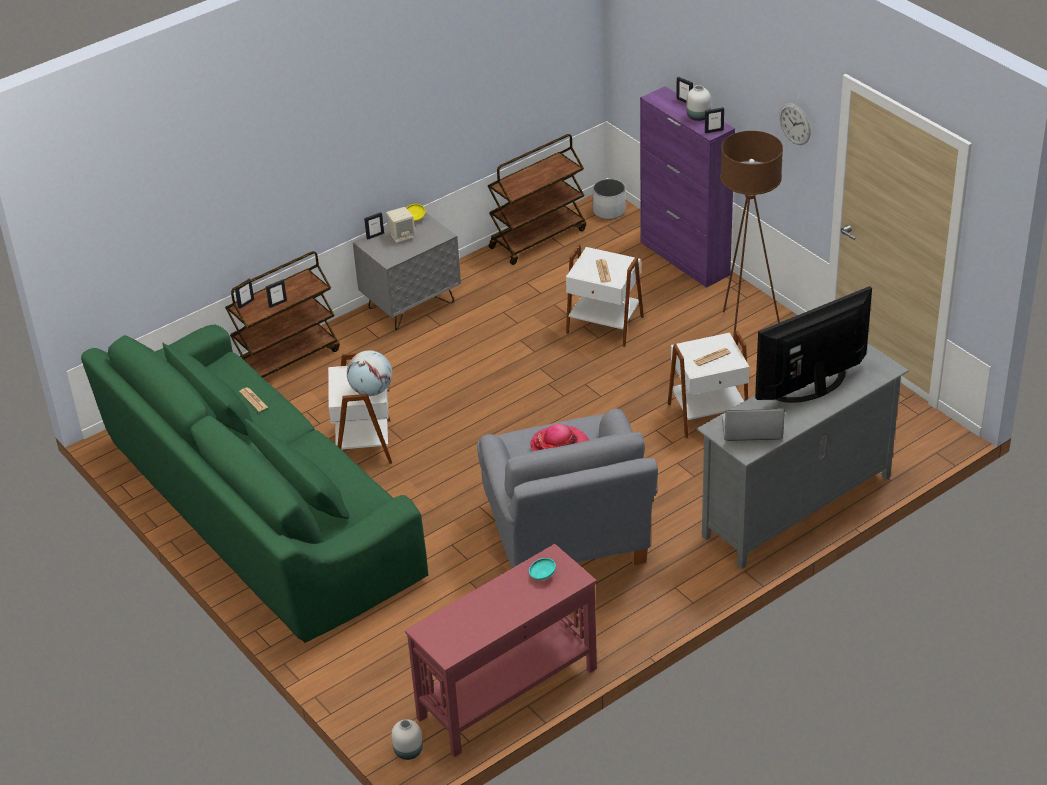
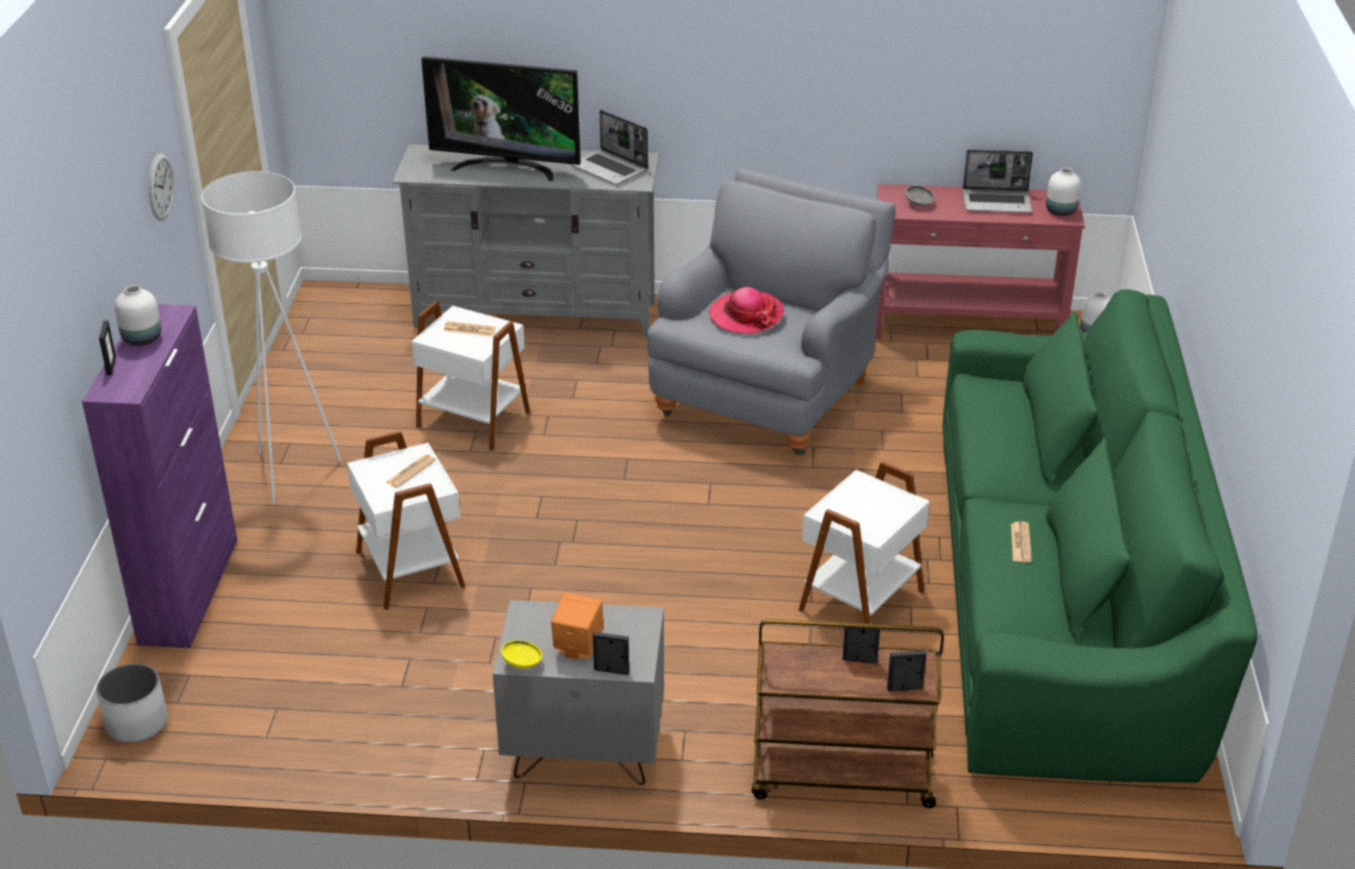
camera: 140 degrees left, 5 degrees down
(371, 390) = (858, 490): globe -> none
(401, 236) = (577, 647): beige speaker -> orange speaker
(435, 634) = (1060, 211): none -> white vase
(490, 615) = (997, 202): none -> laptop
(538, 238) = (283, 745): brown cart -> none
(542, 575) = (919, 204): turquoise bowl -> grey bowl
(714, 131) = (167, 312): picture frame -> none
(745, 329) = (291, 472): brown floor lamp -> white floor lamp

